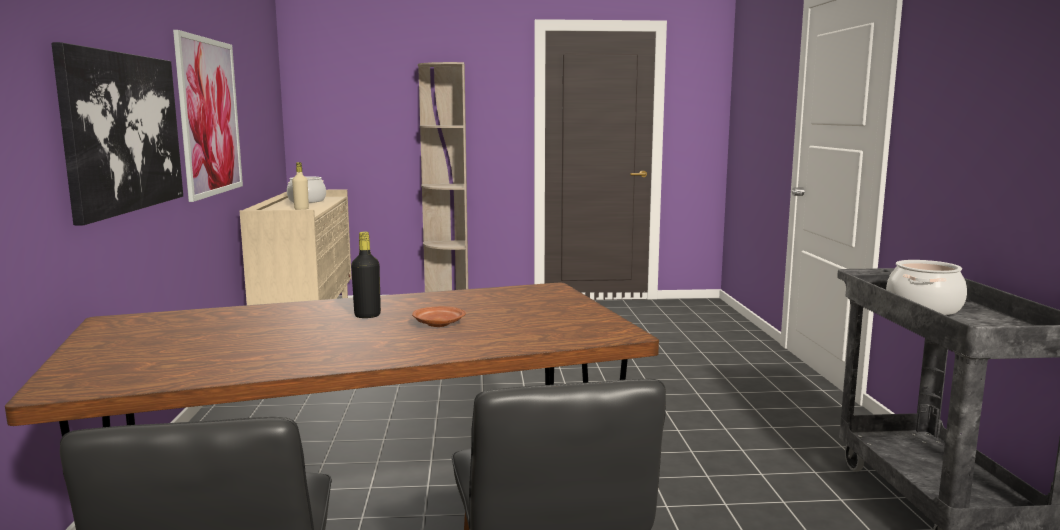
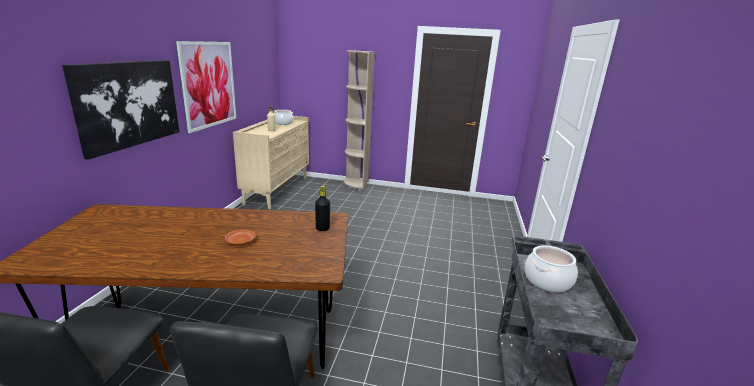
camera: 15 degrees right, 10 degrees up
(367, 315) = (214, 227): black bottle -> black bottle (322, 228)

